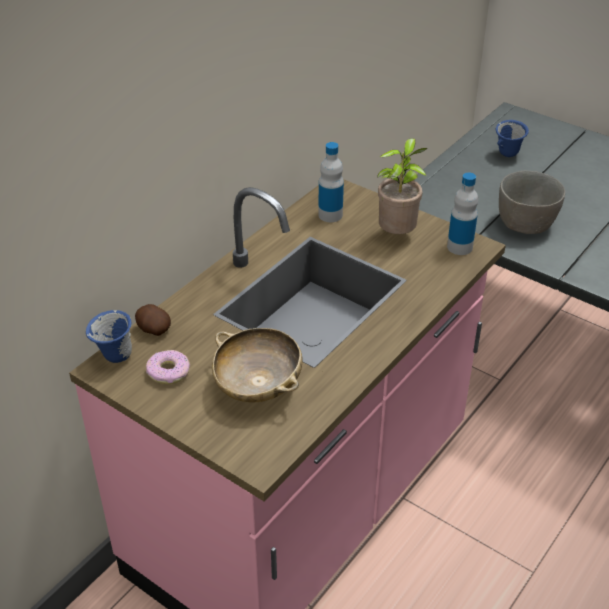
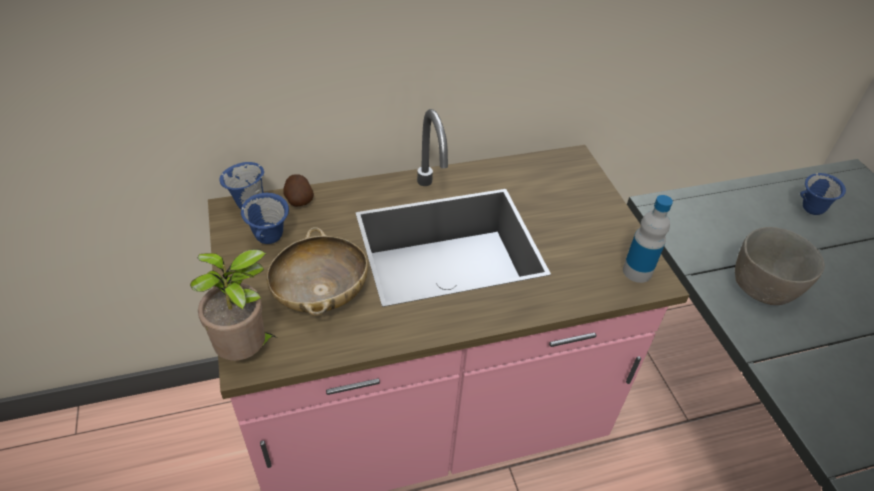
camera: 35 degrees right, 5 degrees up
(168, 372) = (271, 240): donut -> blue mug
(330, 215) = (544, 179): bottle -> none
(397, 235) = (587, 228): potted plant -> potted plant (247, 351)

